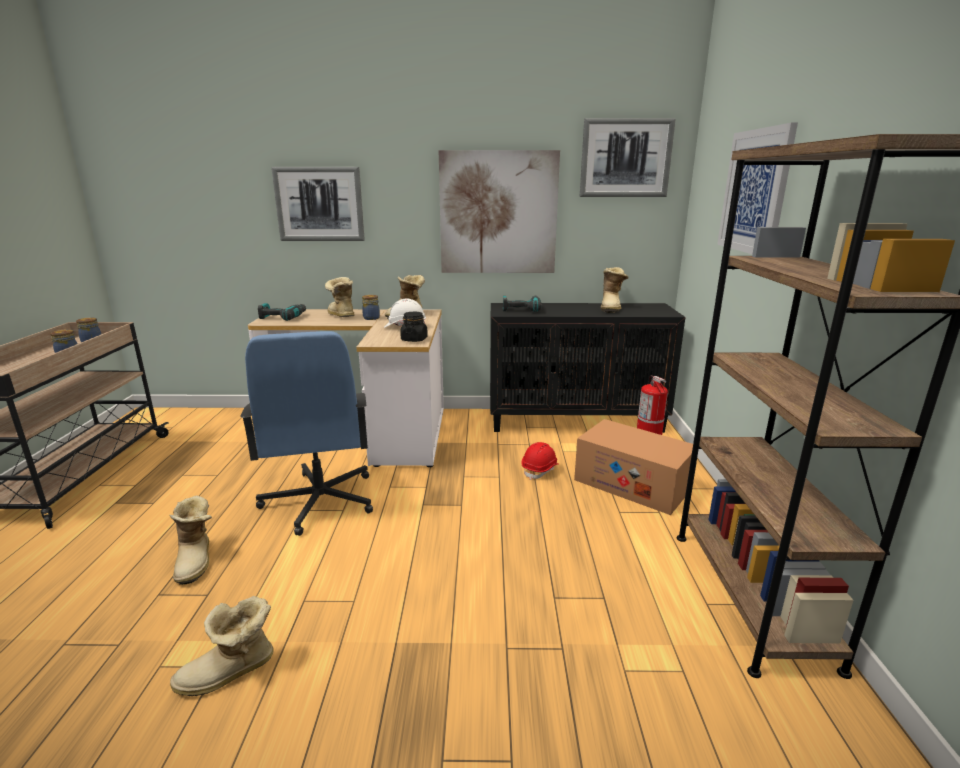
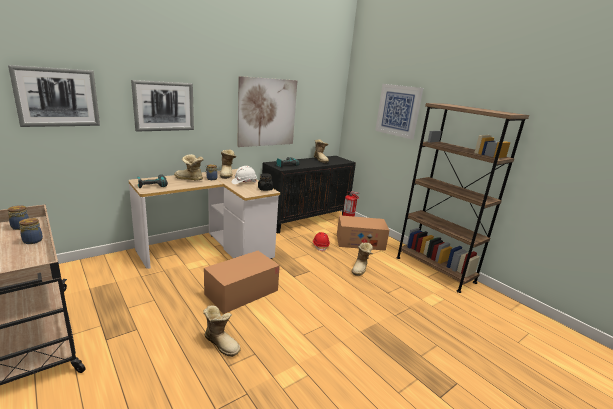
camera: 40 degrees left, 0 degrees up
(230, 674) = (317, 374): boot -> boot (361, 268)
(319, 501) = (242, 292): blue office chair -> cardboard box
(625, 158) = (322, 86): picture -> picture (57, 97)

